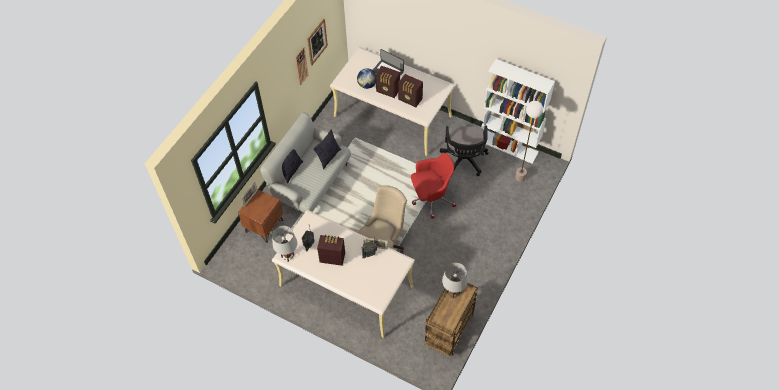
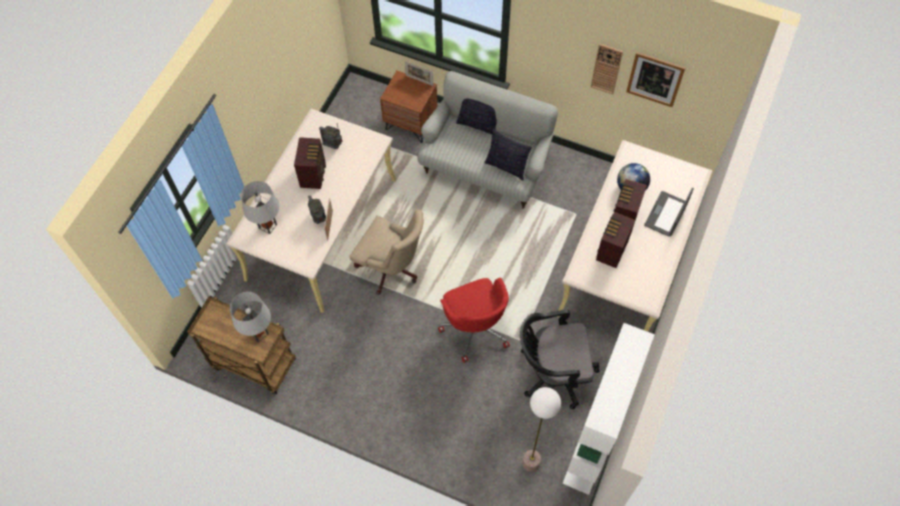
camera: 85 degrees right, 5 degrees up
(287, 256) = (315, 124): grey table lamp -> grey table lamp (267, 226)

